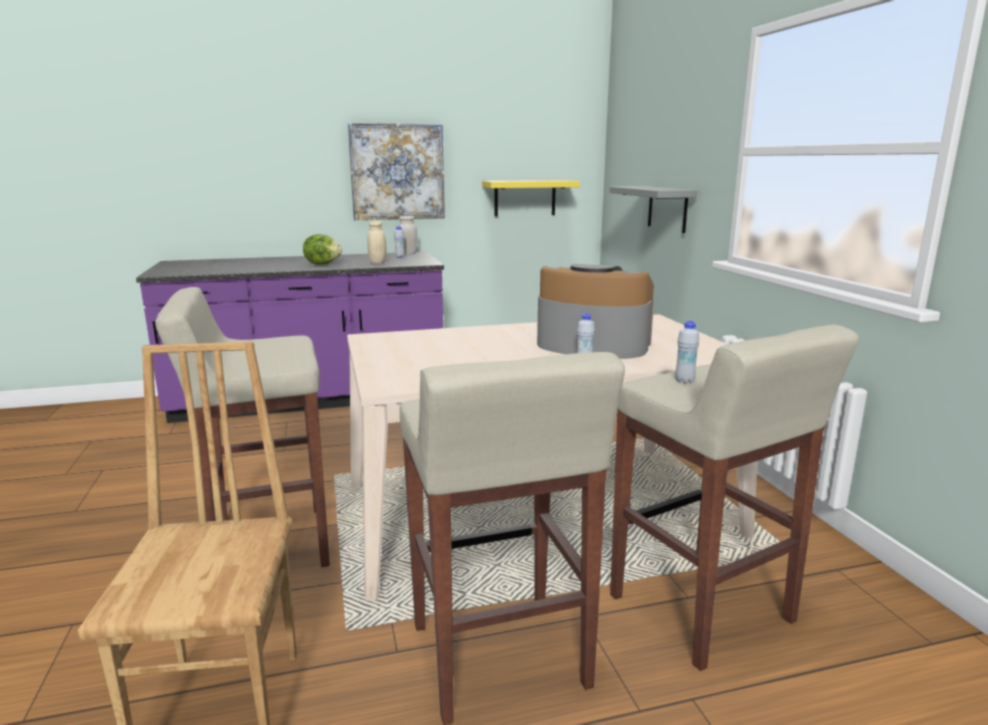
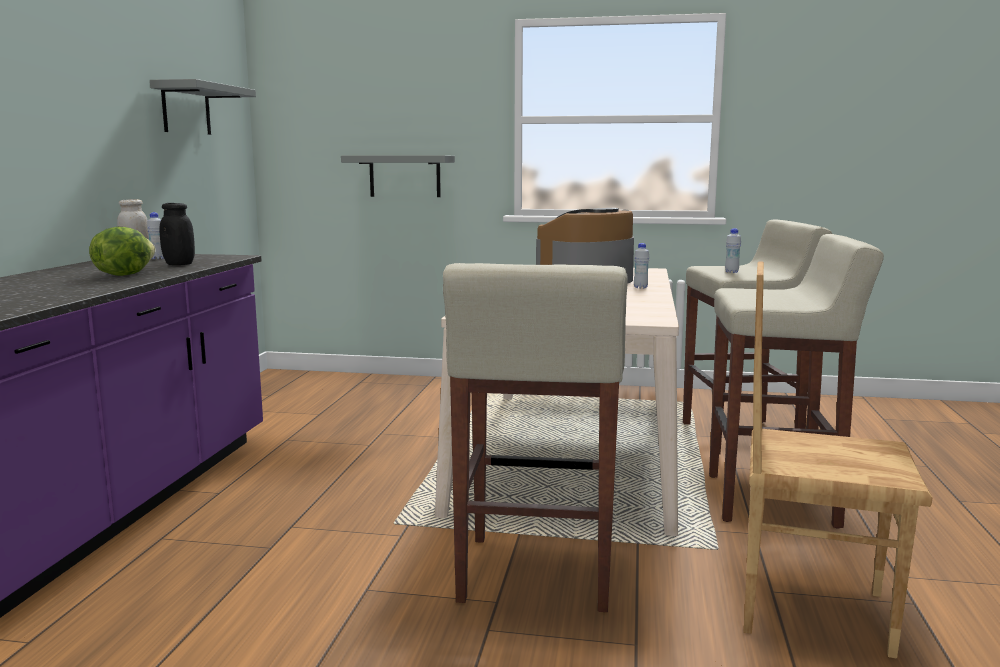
camera: 65 degrees left, 5 degrees down
(377, 262) = (179, 264): beige jar -> black jar
(397, 172) = (93, 135): picture -> none
(507, 148) = (186, 109): none -> grey shelf
(525, 198) = (205, 174): yellow shelf -> none

